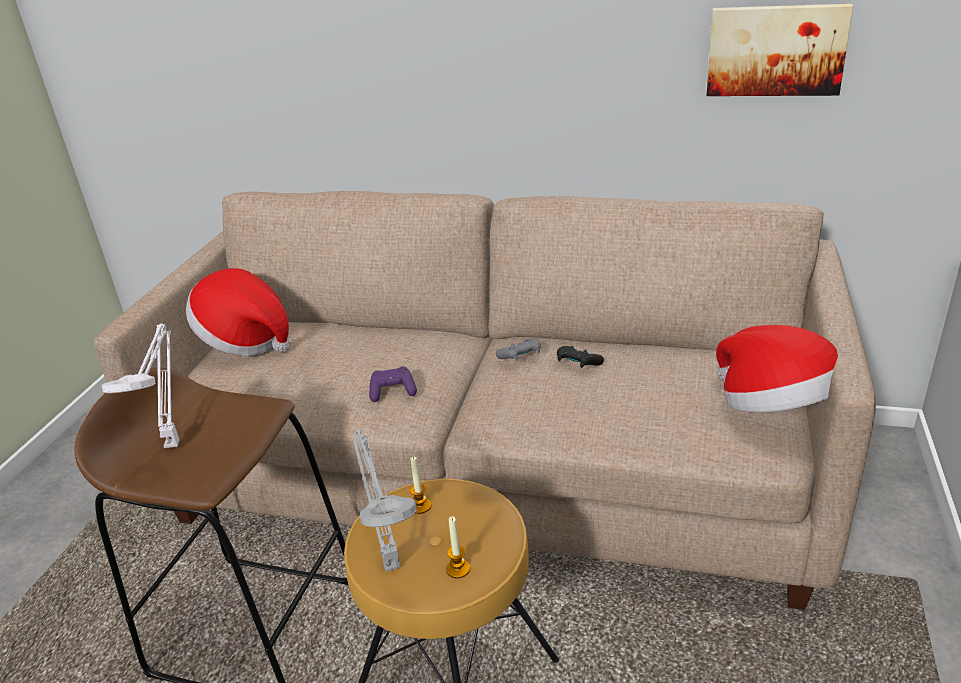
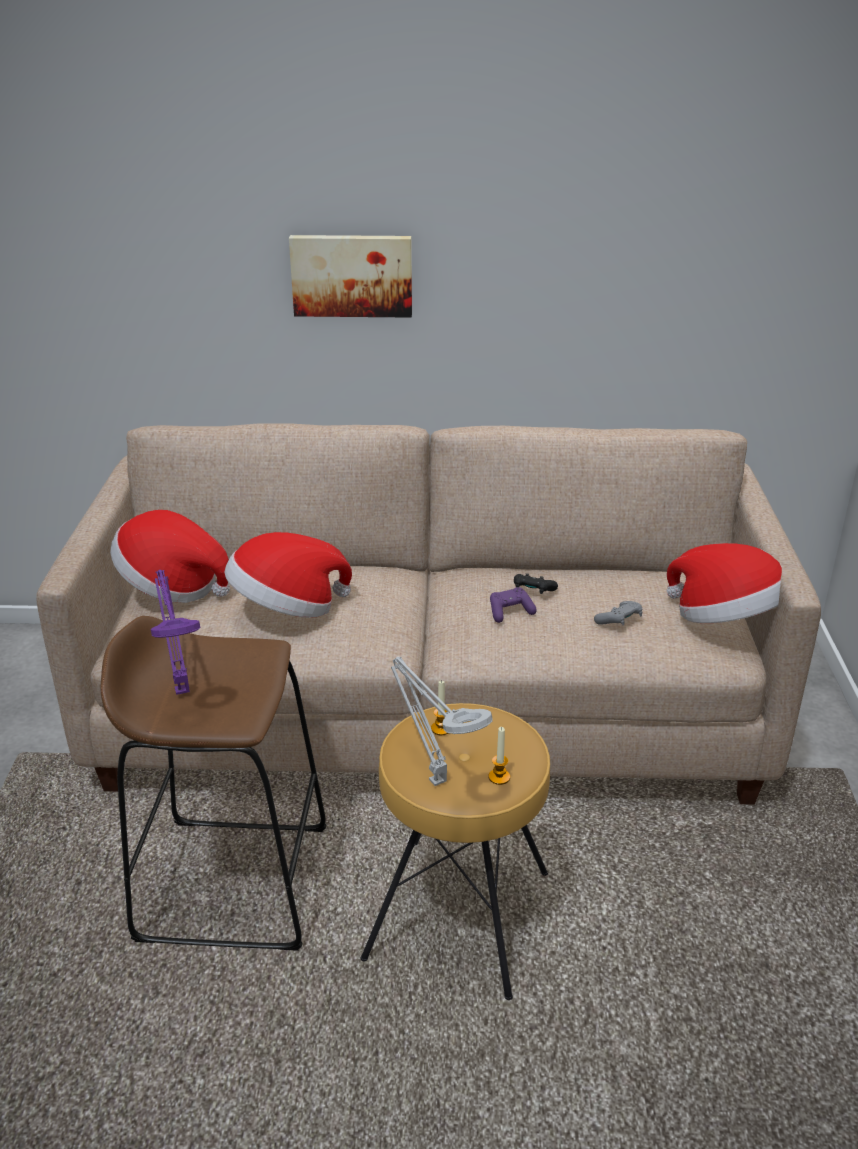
camera: 15 degrees left, 0 degrees up
(173, 442) = (181, 689): white table lamp -> purple table lamp
(333, 367) = (287, 609): none -> hat
(393, 391) = (361, 628): purple game controller -> purple game controller (510, 612)
(520, 357) = (474, 588): grey game controller -> grey game controller (619, 621)
(775, 50) = (696, 287): picture -> picture (352, 275)

